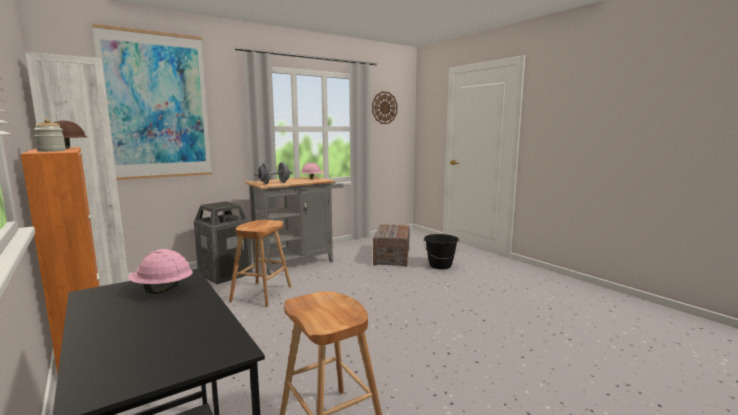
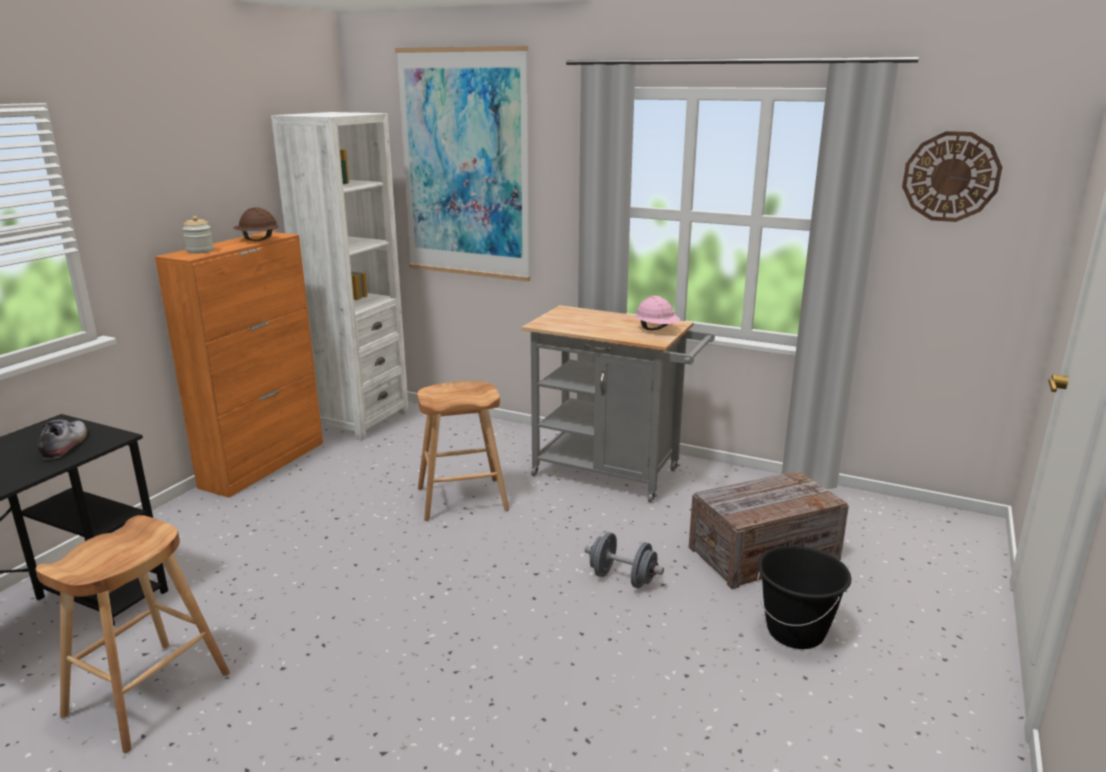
camera: 60 degrees right, 10 degrees up
(162, 290) = (65, 445): pink hard hat -> shoe
(225, 274) = (501, 446): trash can -> none
(274, 183) = (567, 323): grey dumbbell -> grey dumbbell (622, 578)

